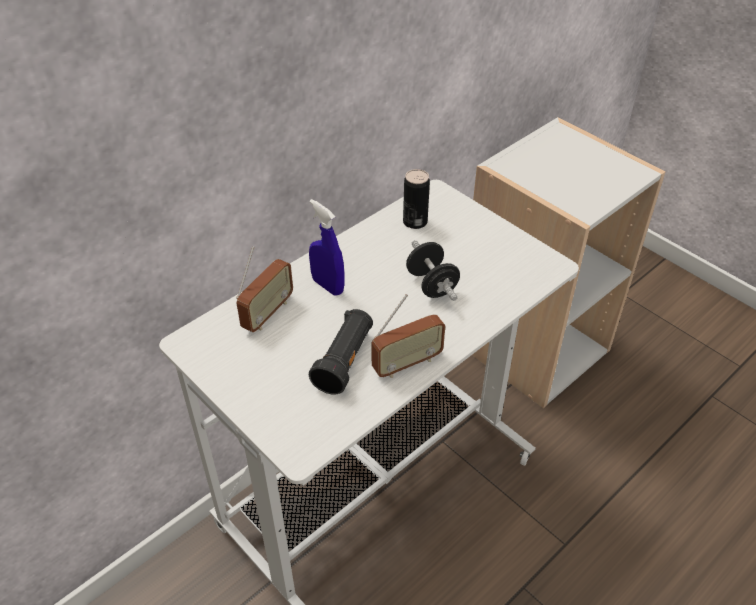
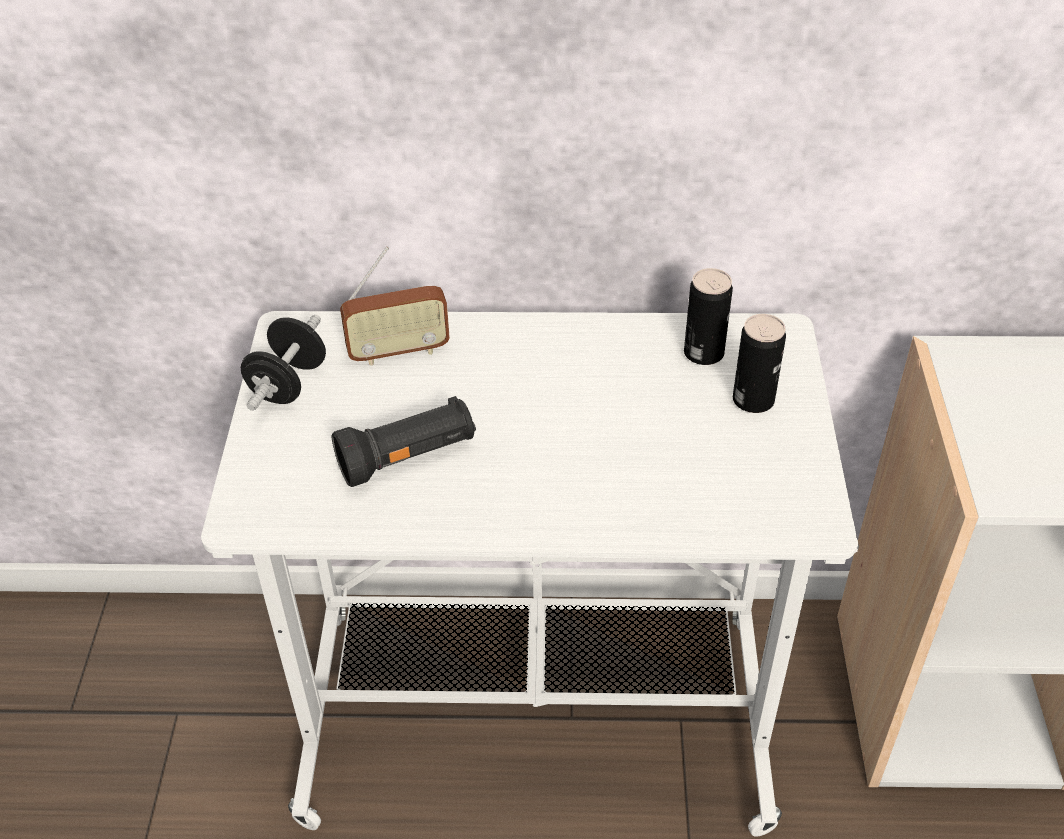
camera: 45 degrees right, 0 degrees up
(327, 286) = (499, 363): blue spray bottle -> none
(407, 364) = (468, 510): radio -> none
(431, 284) = (621, 441): black dumbbell -> black dumbbell (288, 384)
(462, 230) = (753, 400): none -> can

